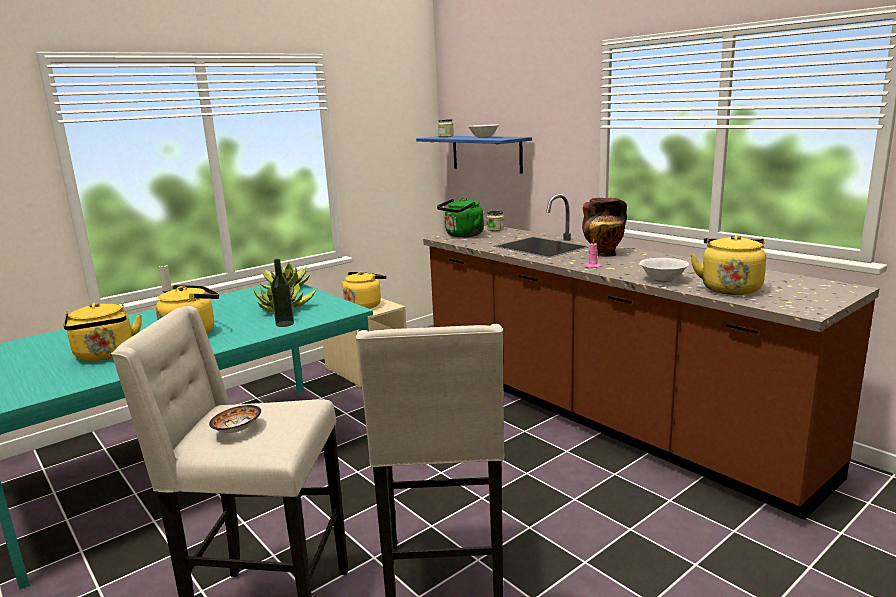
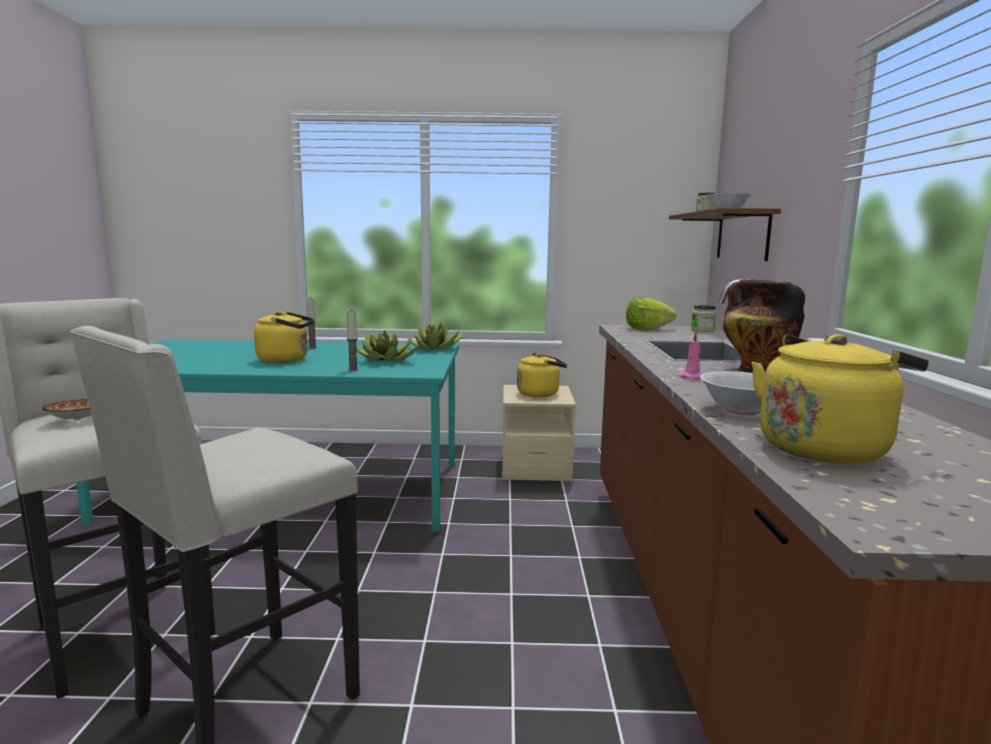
camera: 40 degrees right, 5 degrees down
(105, 355) = (210, 358): yellow kettle -> none
(285, 324) = (353, 369): bottle -> candle
(463, 235) = (647, 329): green kettle -> lettuce
(486, 153) = (742, 236): blue shelf -> brown shelf

